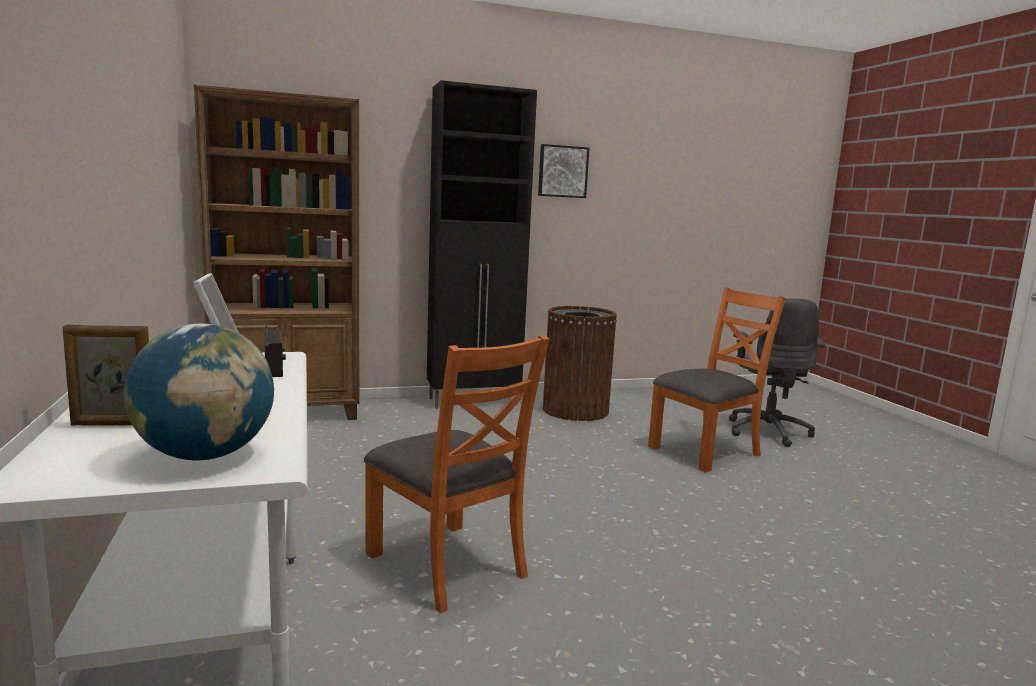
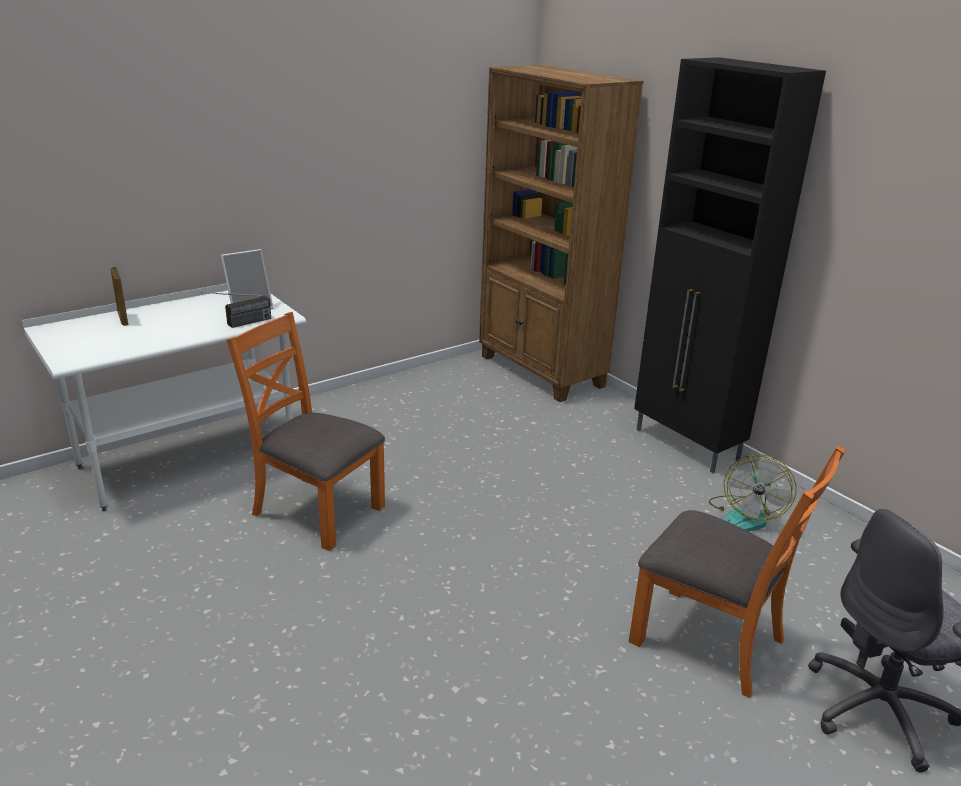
camera: 70 degrees right, 15 degrees up
(205, 455) = (82, 346): globe -> none
(448, 564) = (316, 510): orange chair -> orange chair turned 90 degrees clockwise
(562, 171) = (869, 189): picture -> none
(575, 410) = (745, 515): brown trash can -> fan

